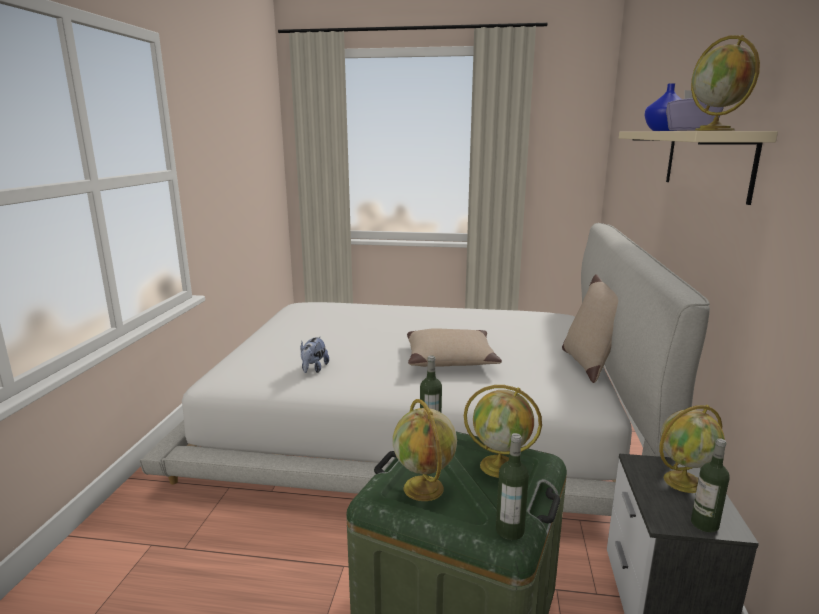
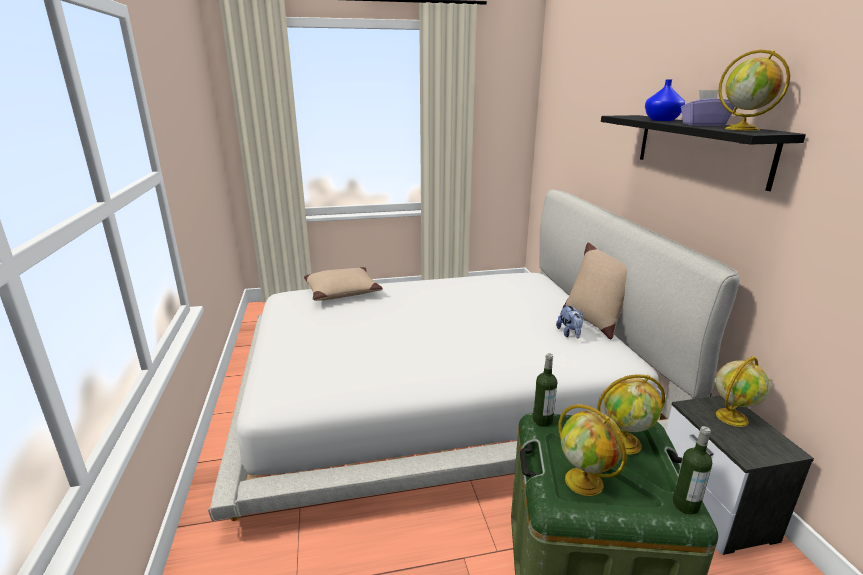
camera: 20 degrees left, 5 degrees up
(313, 369) = (366, 370): plush toy -> plush toy (569, 334)
(450, 358) = (483, 336): beige pillow -> beige pillow (342, 292)
(704, 524) = (772, 451): bottle -> none
(706, 161) = (700, 148): beige shelf -> black shelf

